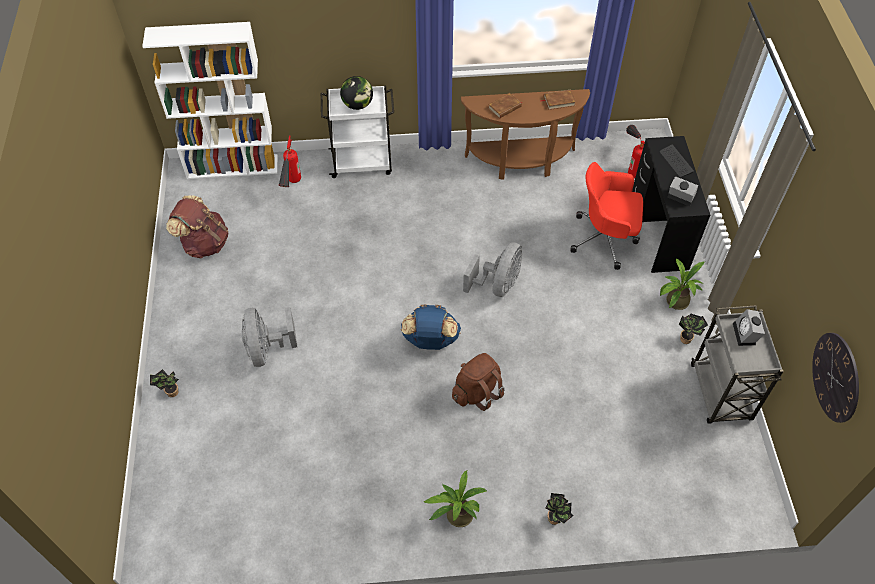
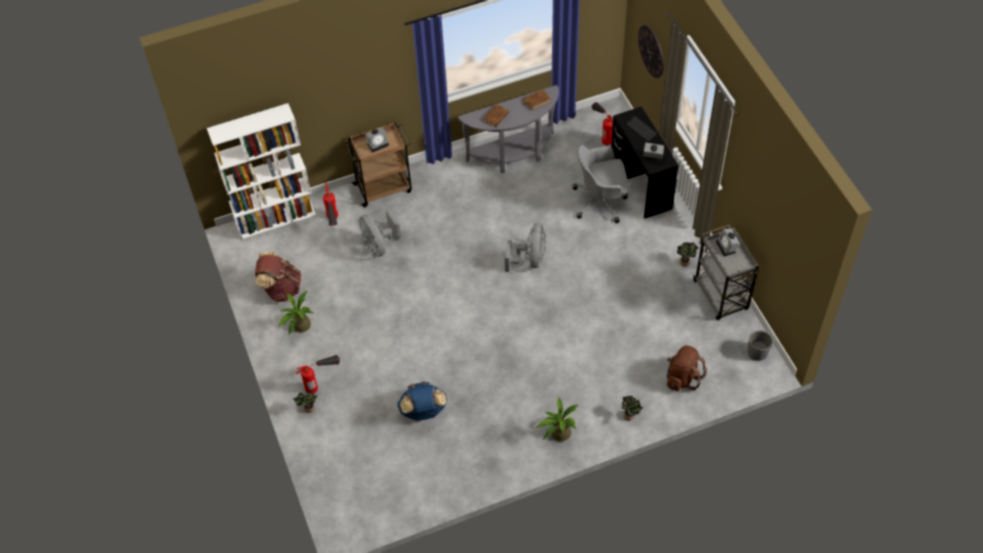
camera: 15 degrees left, 0 degrees up
(200, 365) = (322, 383): none -> fire extinguisher
(267, 349) = (369, 357): grey fan -> grey fan (379, 245)
(357, 105) = (378, 144): globe -> alarm clock
(363, 162) = (384, 187): white cart -> brown cart
(430, 340) = (493, 316): blue backpack -> blue backpack (423, 411)
(477, 392) = (542, 344): brown backpack -> brown backpack (682, 377)
(521, 162) = (514, 155): brown console table -> grey console table
(605, 239) = (601, 201): red office chair -> grey office chair
(674, 302) = (668, 237): potted plant -> potted plant (299, 326)
(749, 481) = (757, 352): none -> grey planter
(836, 377) = (791, 259): wall clock -> wall clock (651, 51)

